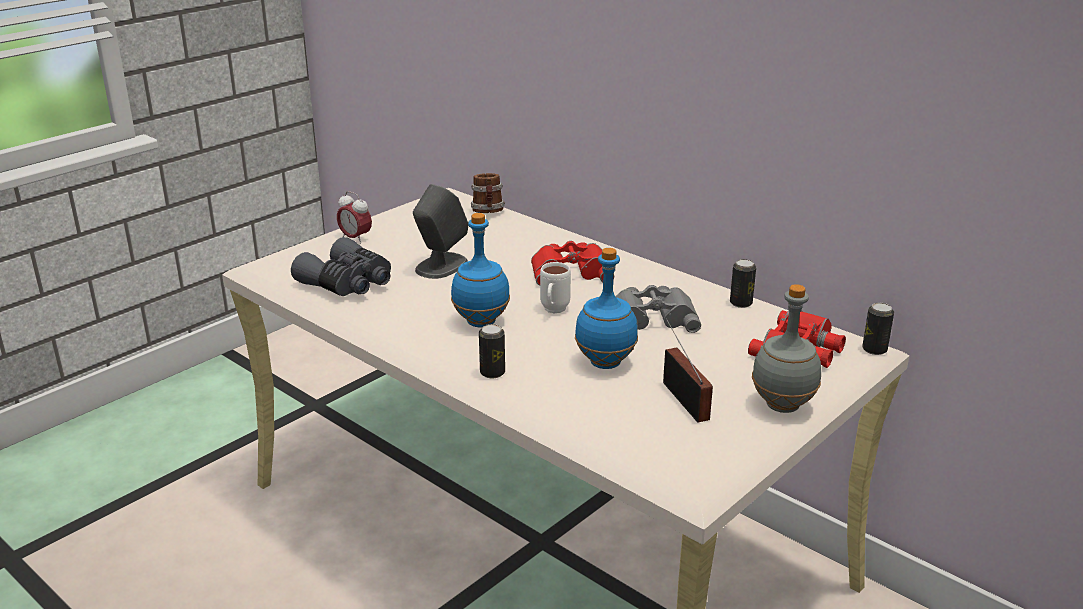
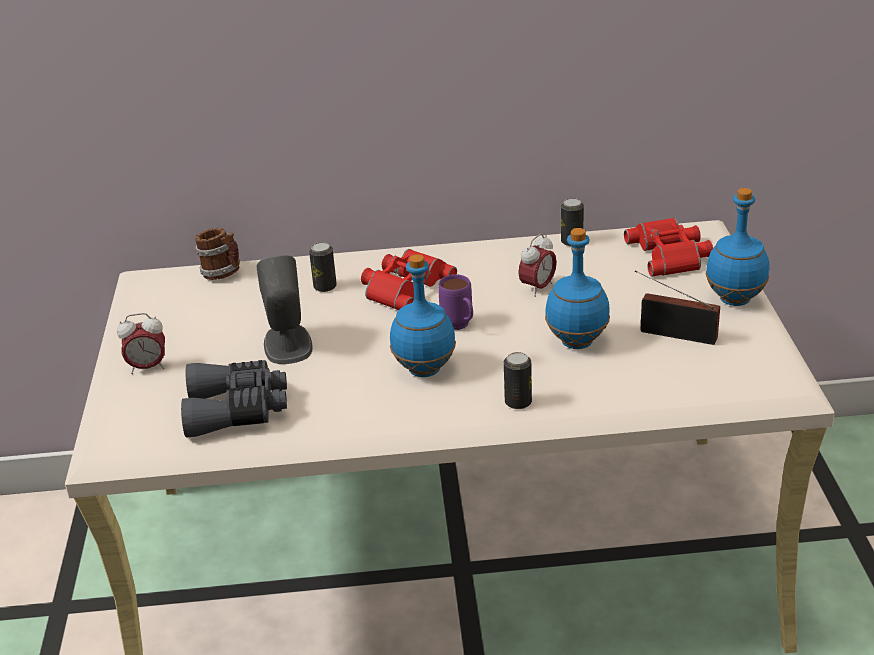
camera: 45 degrees left, 5 degrees up
(553, 311) = (460, 327): white mug -> purple mug
(652, 317) = (537, 288): grey binoculars -> alarm clock
(783, 406) = (735, 300): grey bottle -> blue bottle
(874, 349) = (709, 227): can -> can (325, 287)

